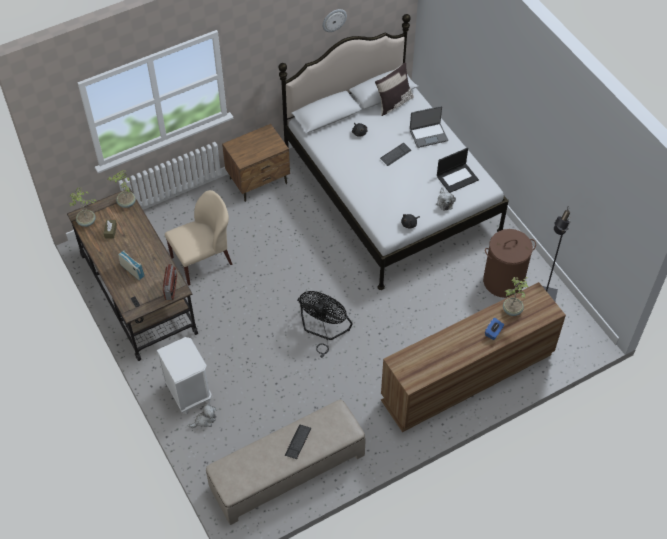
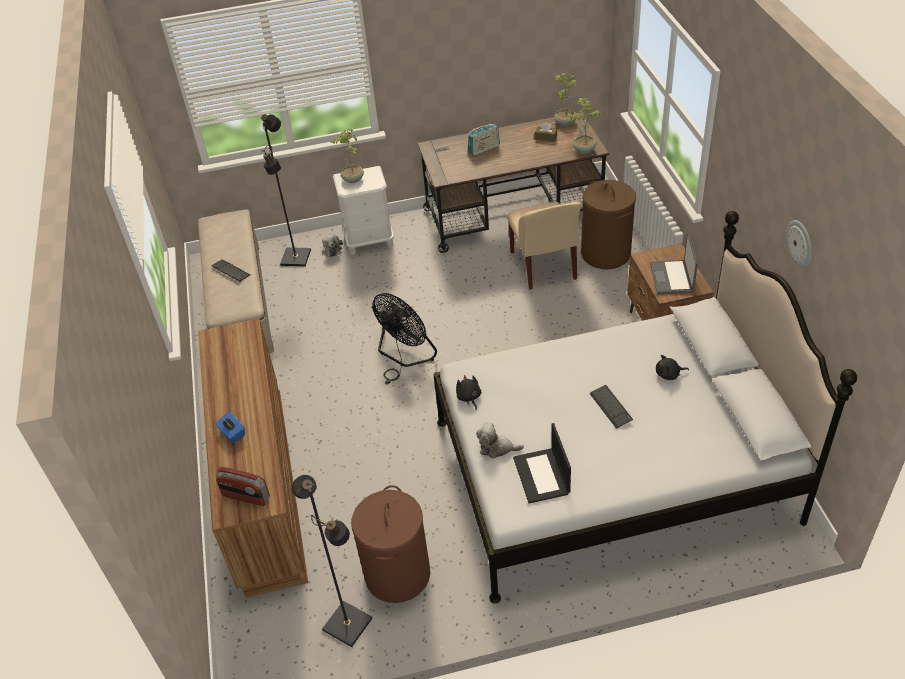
camera: 110 degrees right, 10 degrees down
(171, 288) = (448, 173): radio -> radio (246, 496)
(180, 224) = (606, 254): none -> brown laundry basket
(222, 446) = (295, 257): none -> black floor lamp
(322, 330) = (400, 355): black fan -> black fan turned 90 degrees counterclockwise
(393, 103) = (730, 428): pillow -> none
(428, 135) = (646, 459): laptop -> laptop (672, 278)
(512, 310) = (254, 465): potted plant -> potted plant (352, 179)

